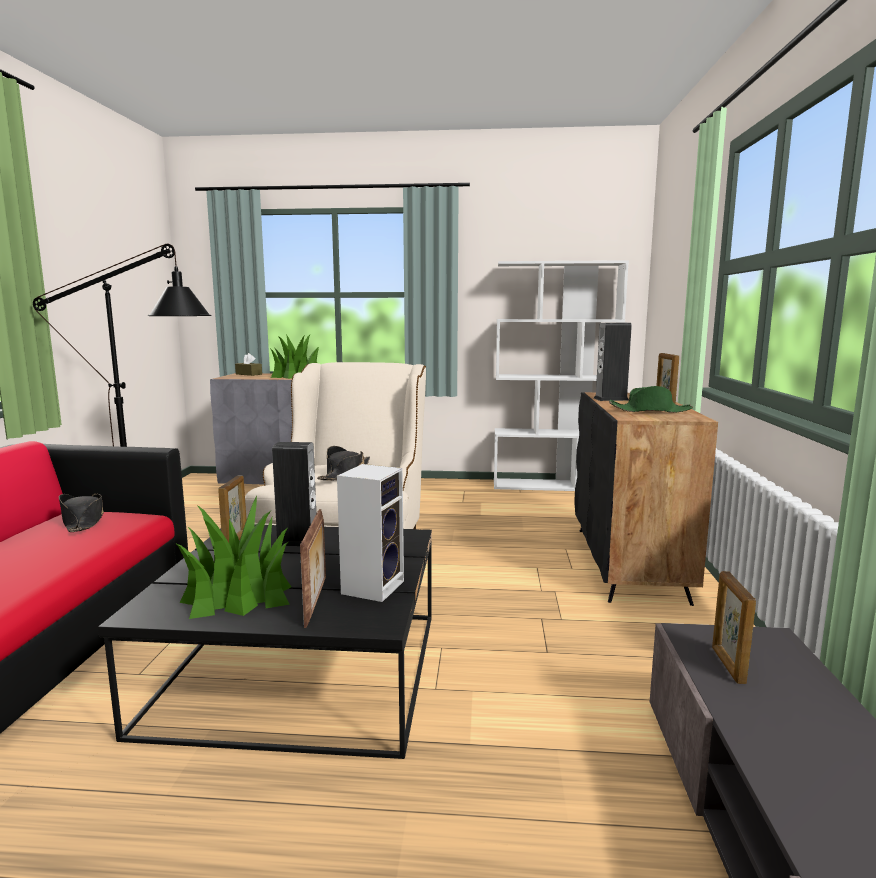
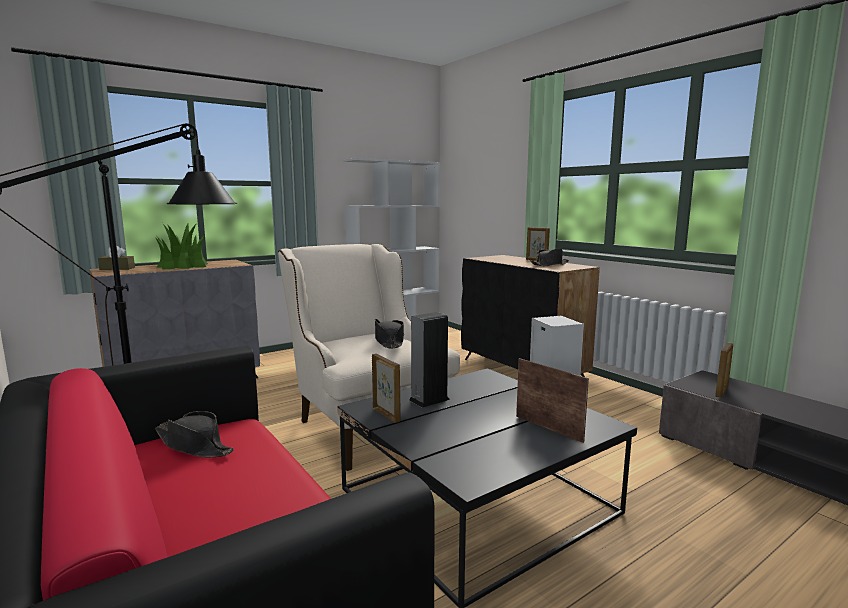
camera: 40 degrees left, 0 degrees up
(238, 593) = (492, 442): potted plant -> none
(611, 399) = (500, 260): speaker -> none
(650, 411) = (549, 265): green hat -> black hat
(727, 665) = (721, 392): picture frame -> picture frame turned 105 degrees counterclockwise

